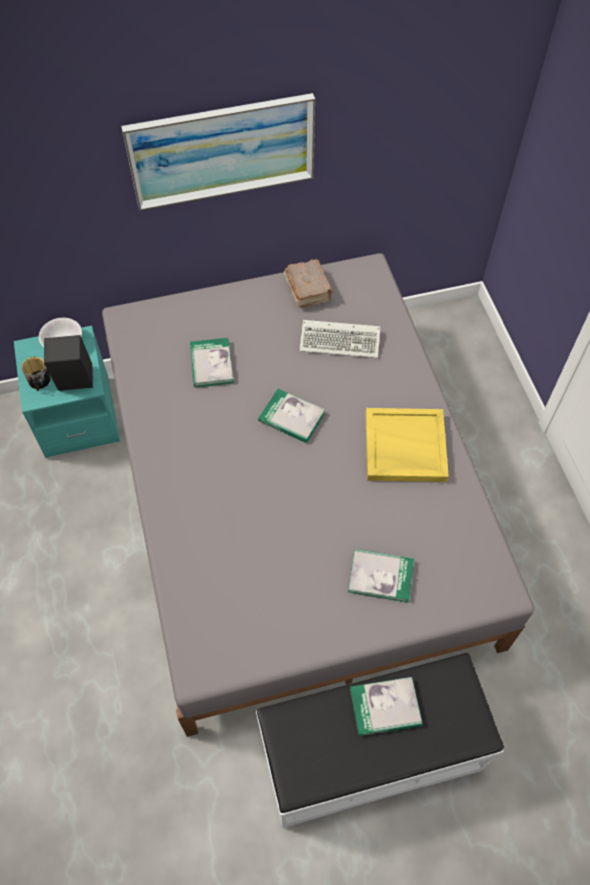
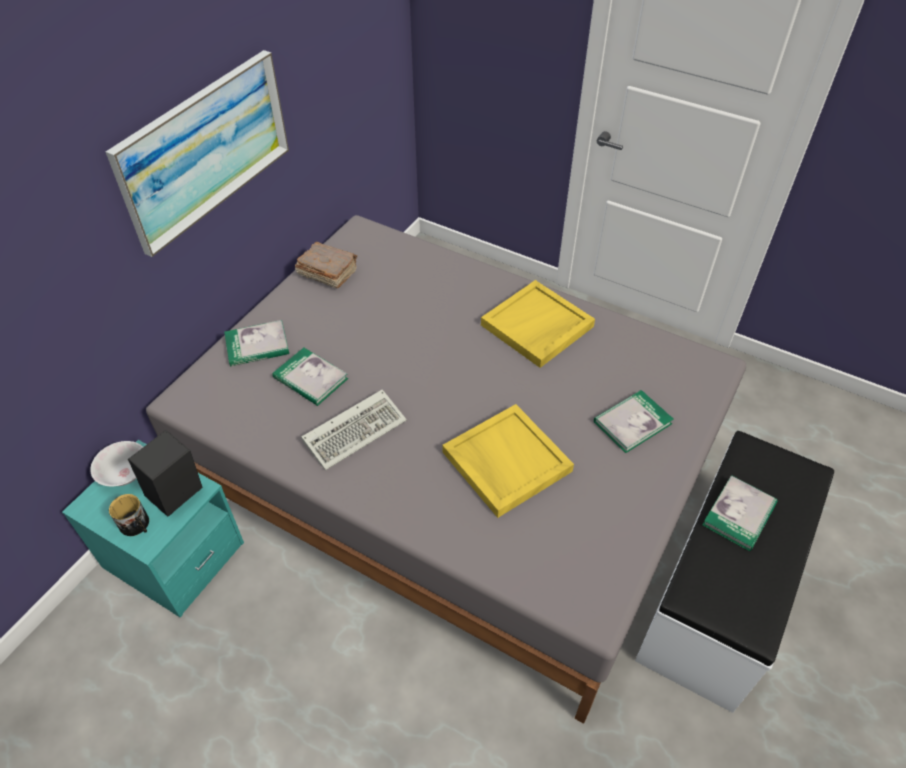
camera: 45 degrees left, 10 degrees down
(262, 526) = (505, 461): none -> yellow tray
(291, 417) = (428, 368): book -> book (257, 345)
(341, 341) = (400, 290): keyboard -> keyboard (356, 430)

